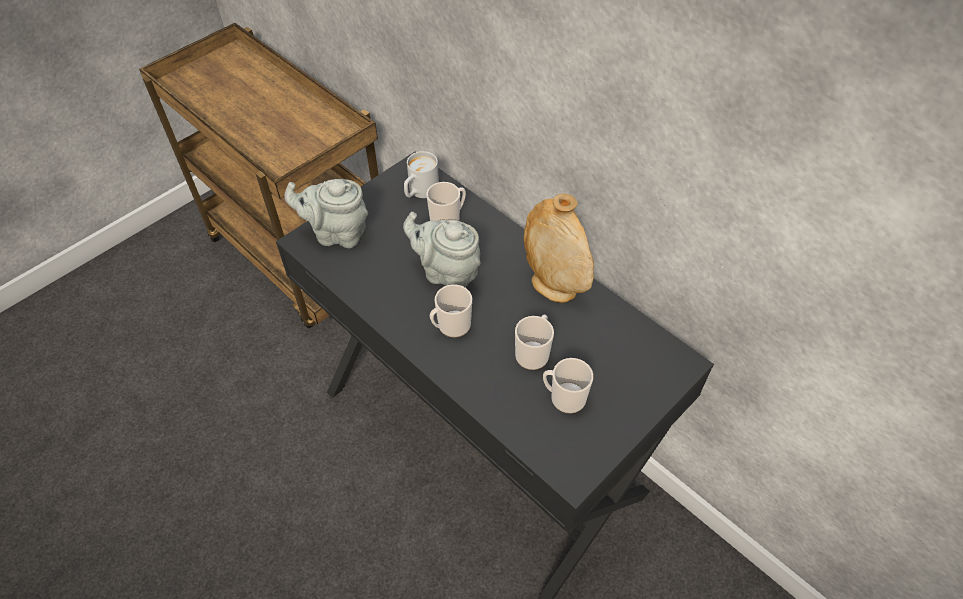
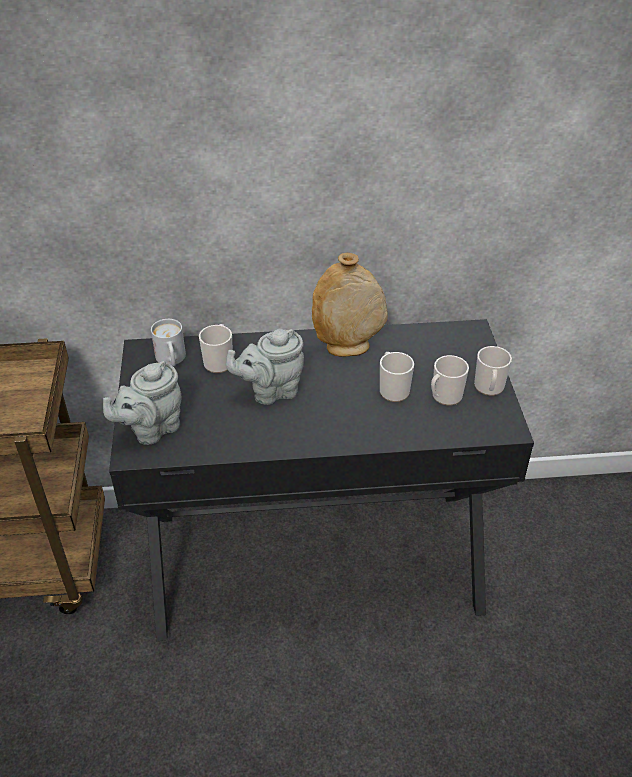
camera: 50 degrees left, 10 degrees down
(451, 326) = (322, 416): mug -> mug (489, 388)

